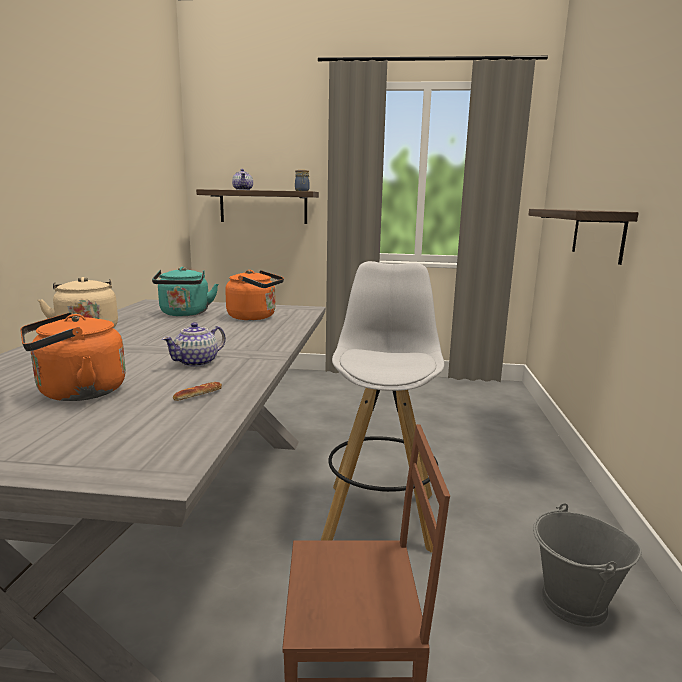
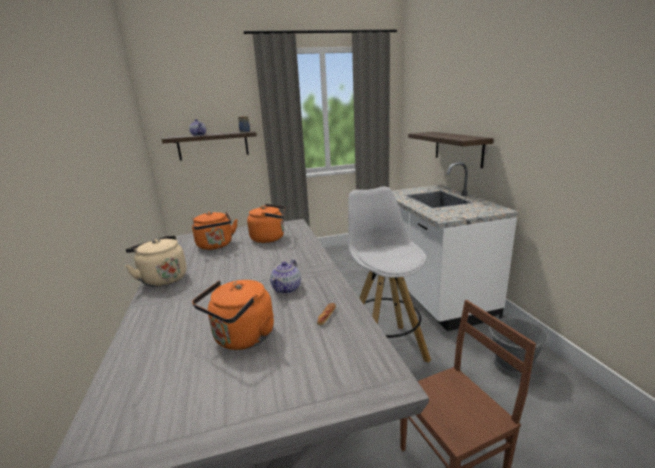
camera: 20 degrees left, 5 degrees up
(184, 314) = (215, 246): turquoise kettle -> orange kettle
(516, 470) = (435, 296): none -> white counter

